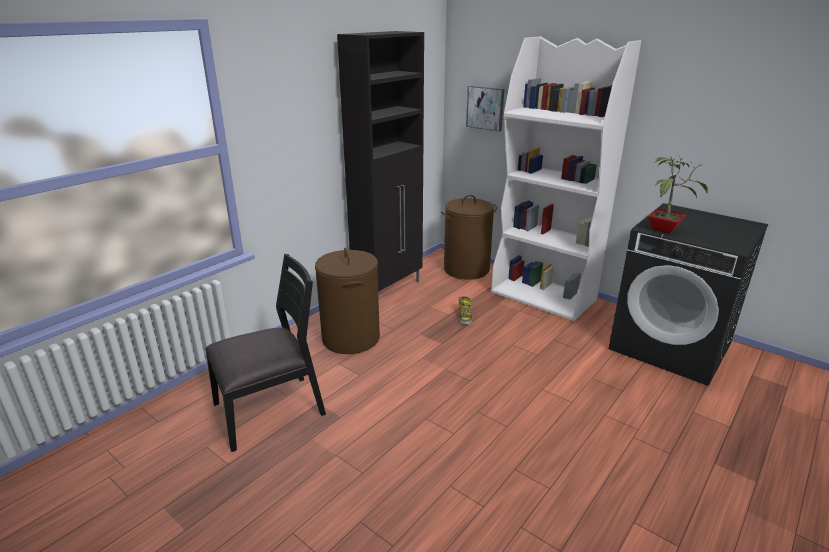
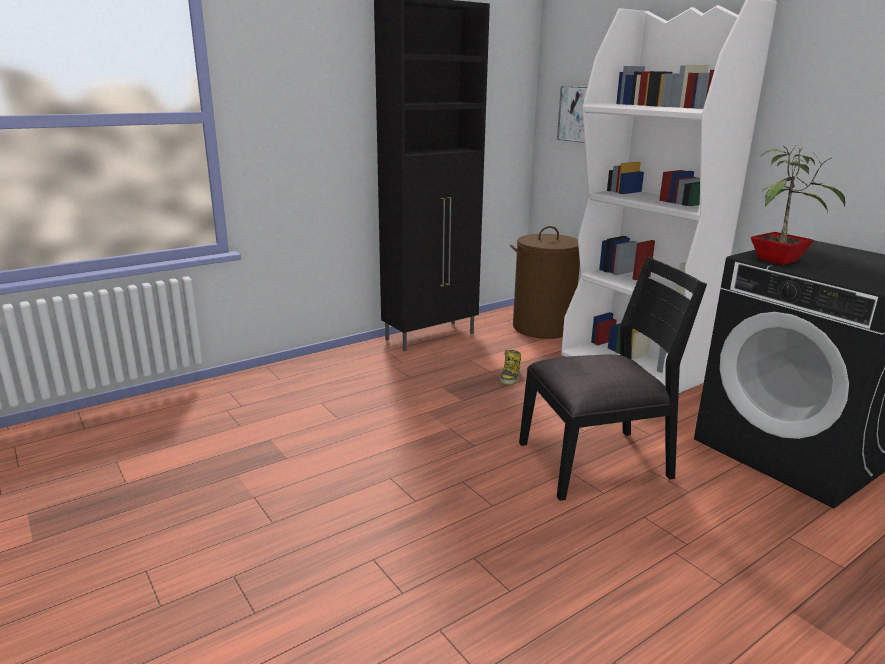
camera: 15 degrees right, 5 degrees down
(270, 409) = (211, 437): black chair -> black chair (596, 461)
(351, 338) = (353, 379): brown laundry basket -> none

